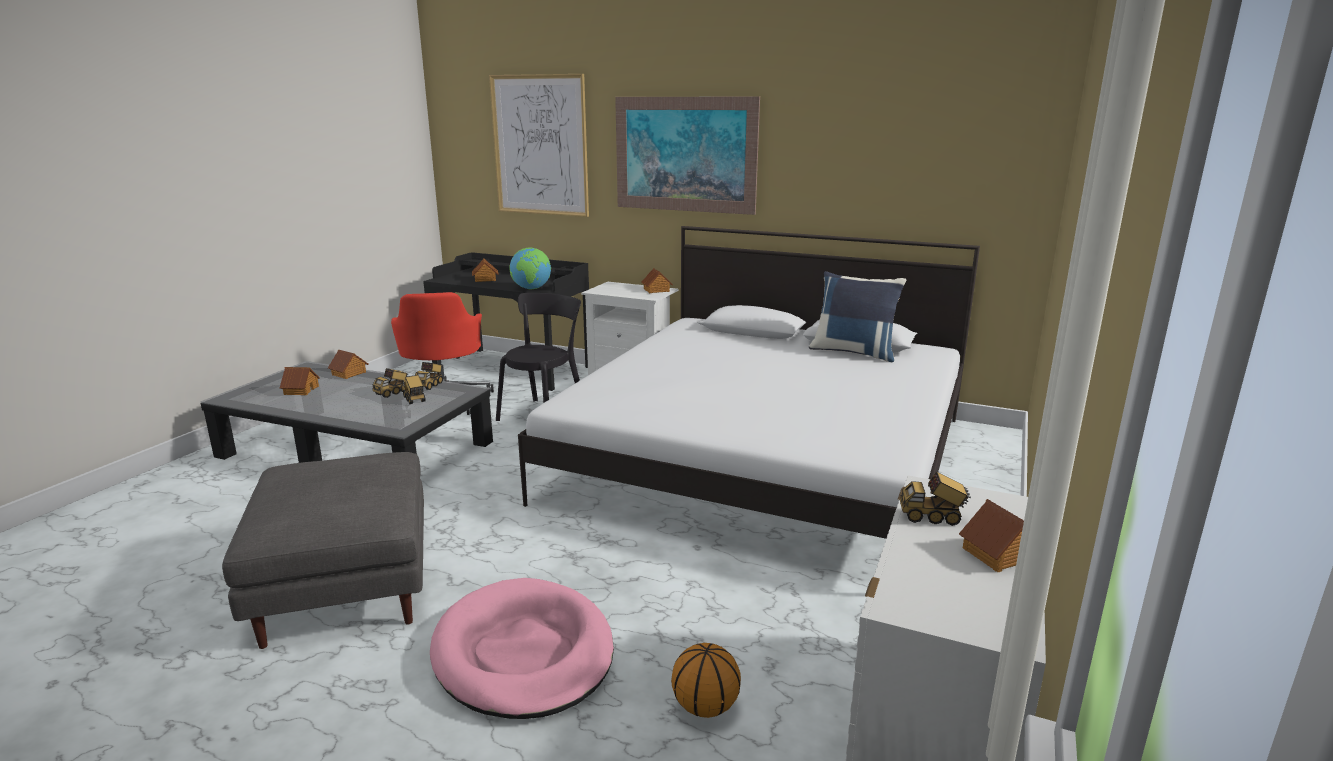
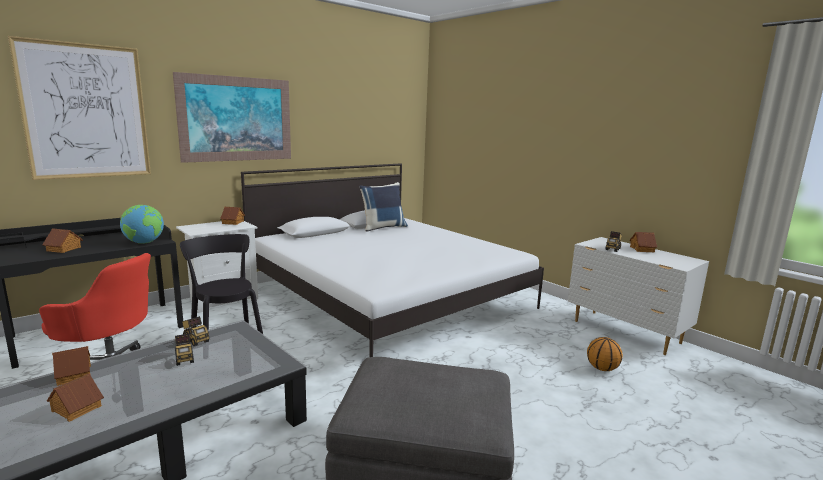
camera: 65 degrees left, 5 degrees down
(414, 400) = (222, 351): toy truck -> none
(523, 653) = (546, 407): pink dog bed -> none

